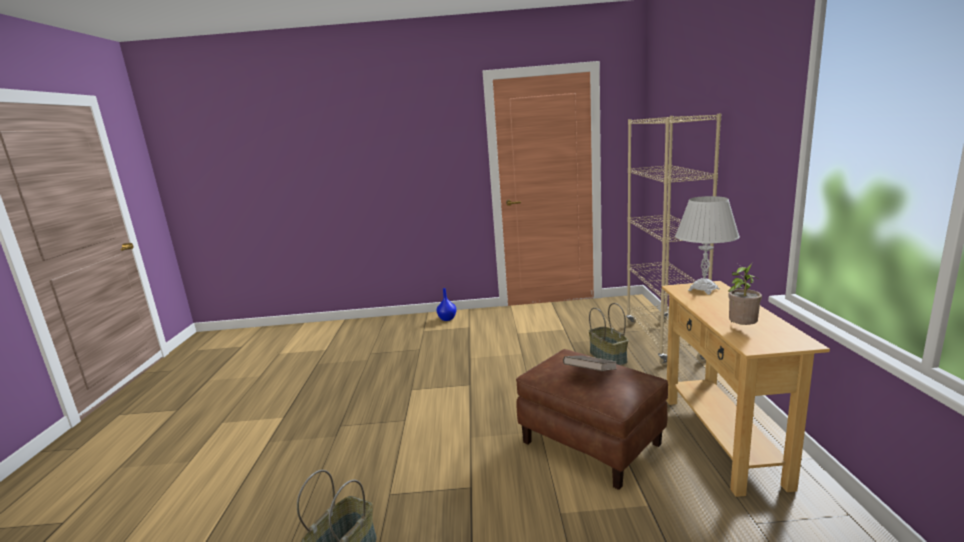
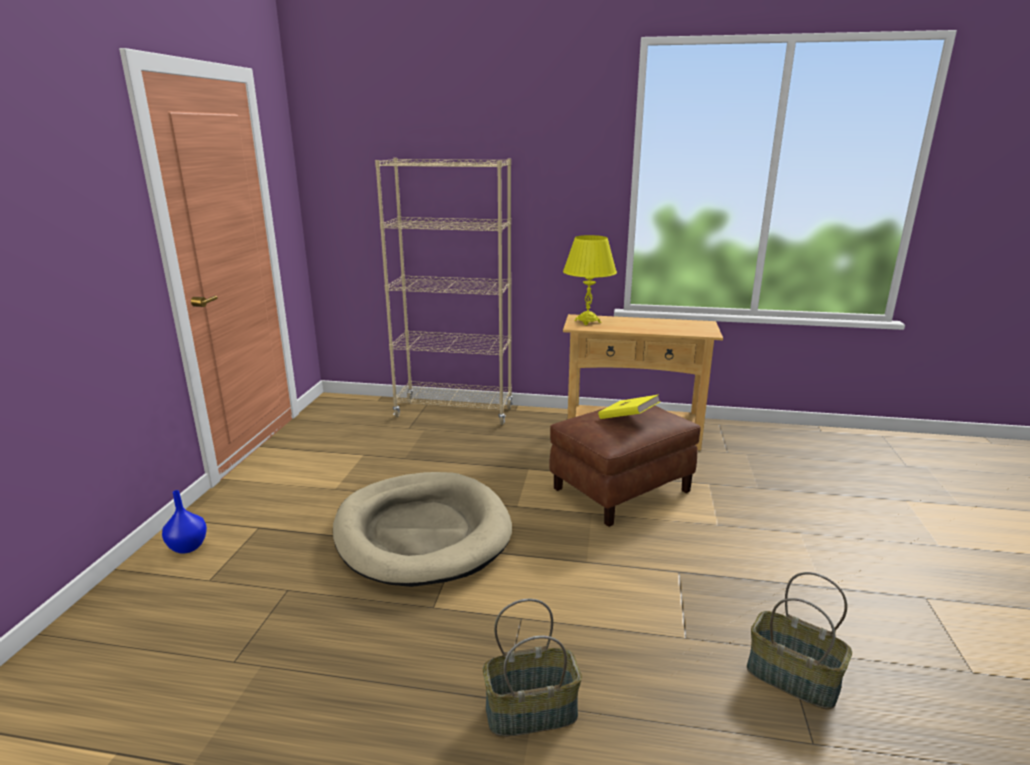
camera: 80 degrees left, 5 degrees up
(482, 369) = (422, 532): none -> beige dog bed
(590, 375) = (628, 419): brown book -> yellow book
(608, 357) = (464, 445): basket -> basket (531, 710)
(703, 289) = (587, 321): white table lamp -> yellow table lamp
(741, 329) = (678, 329): potted plant -> none

